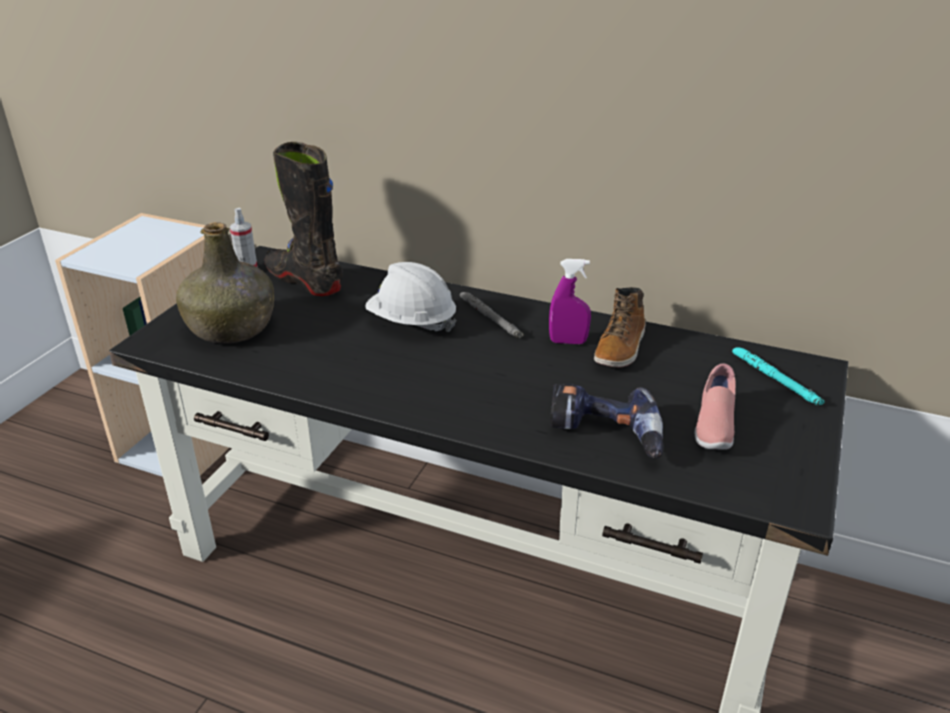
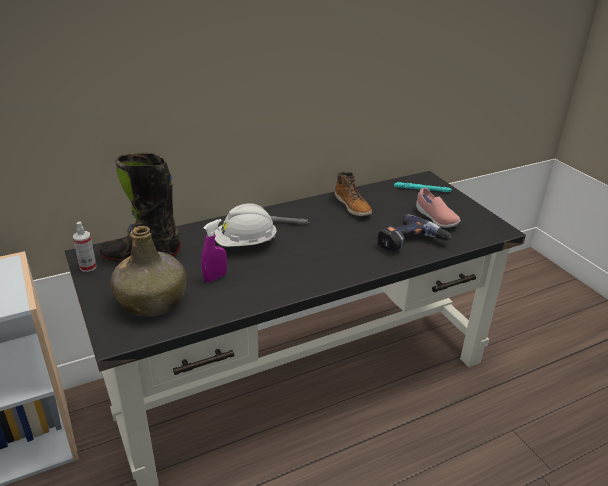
camera: 50 degrees left, 0 degrees up
(568, 342) = (329, 214): purple spray bottle -> purple spray bottle (215, 277)

